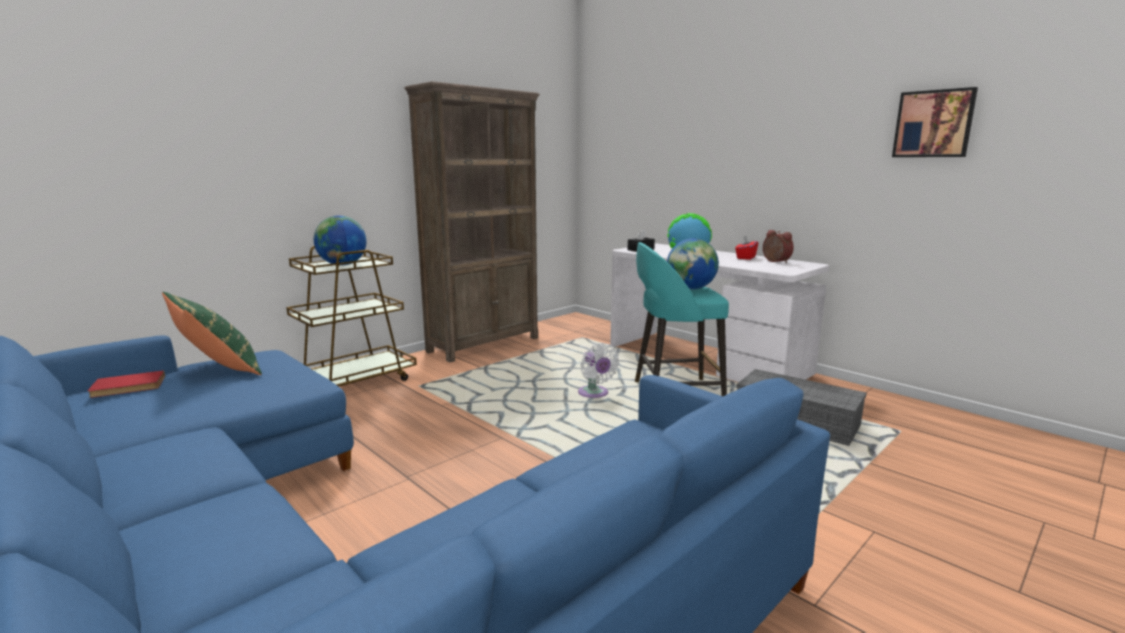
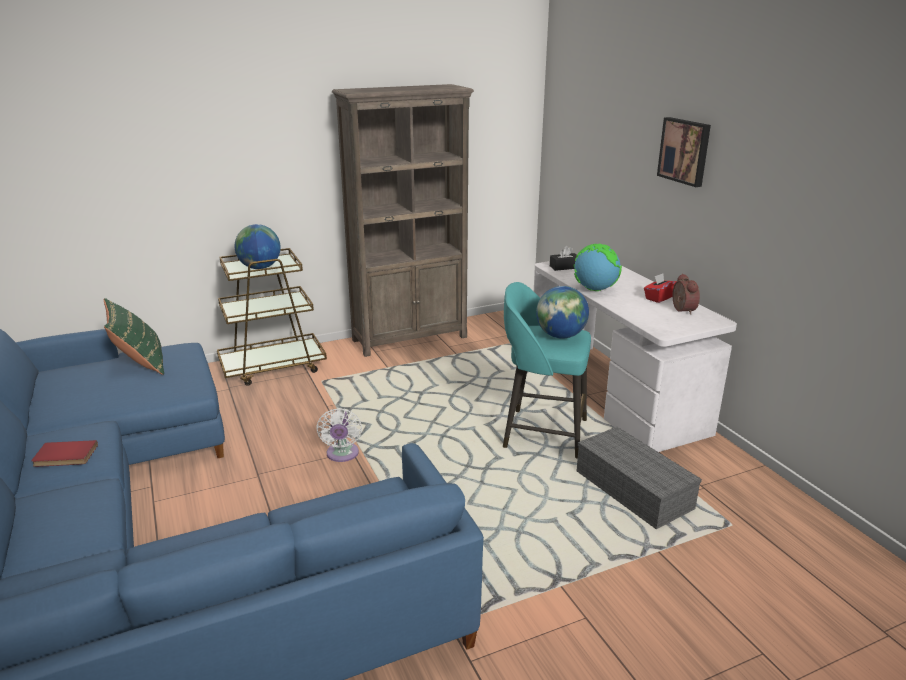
camera: 20 degrees right, 10 degrees up
(128, 387) = (74, 373): red book -> red book (65, 456)
(594, 394) = (466, 419): white fan -> white fan (342, 455)
(933, 124) = (846, 194): picture -> picture (685, 151)

